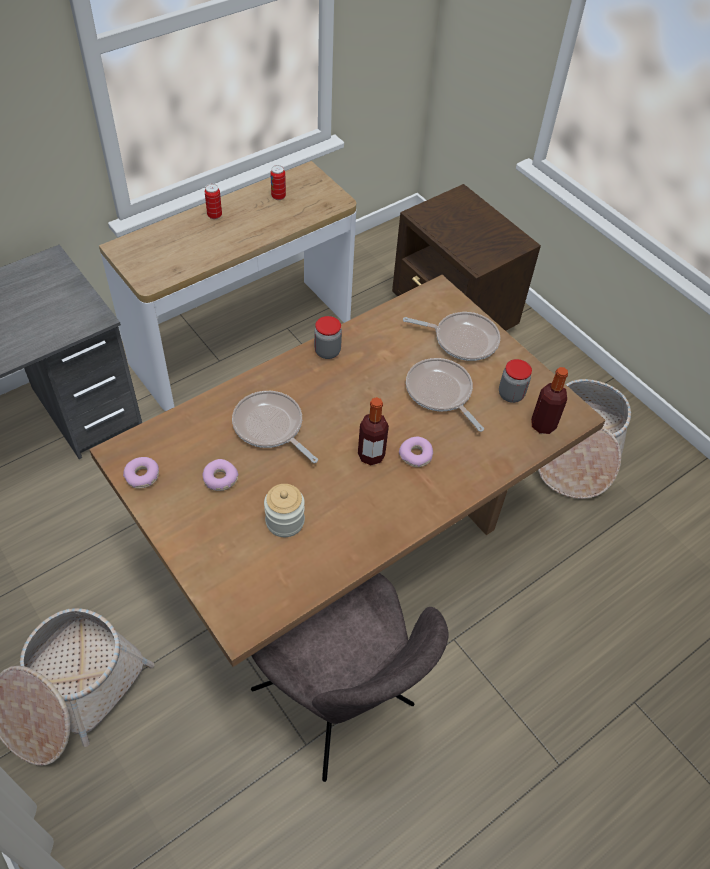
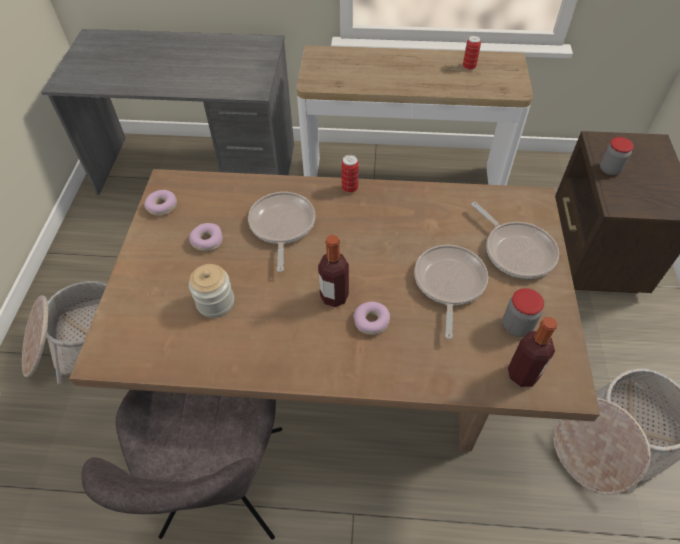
camera: 45 degrees right, 0 degrees up
(214, 215) = (405, 60): can -> can (350, 188)
(327, 351) = (385, 195): jar -> jar (609, 169)

